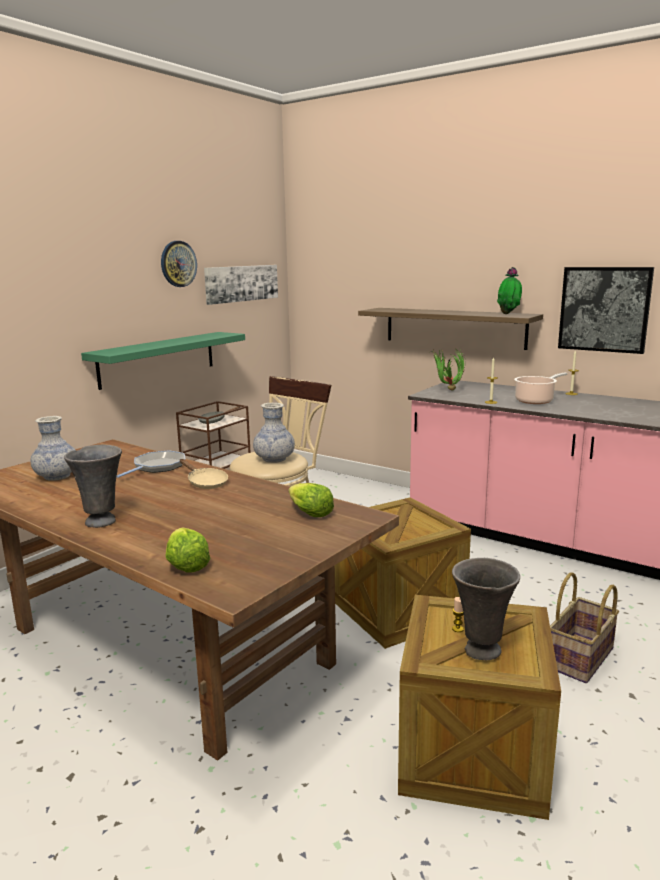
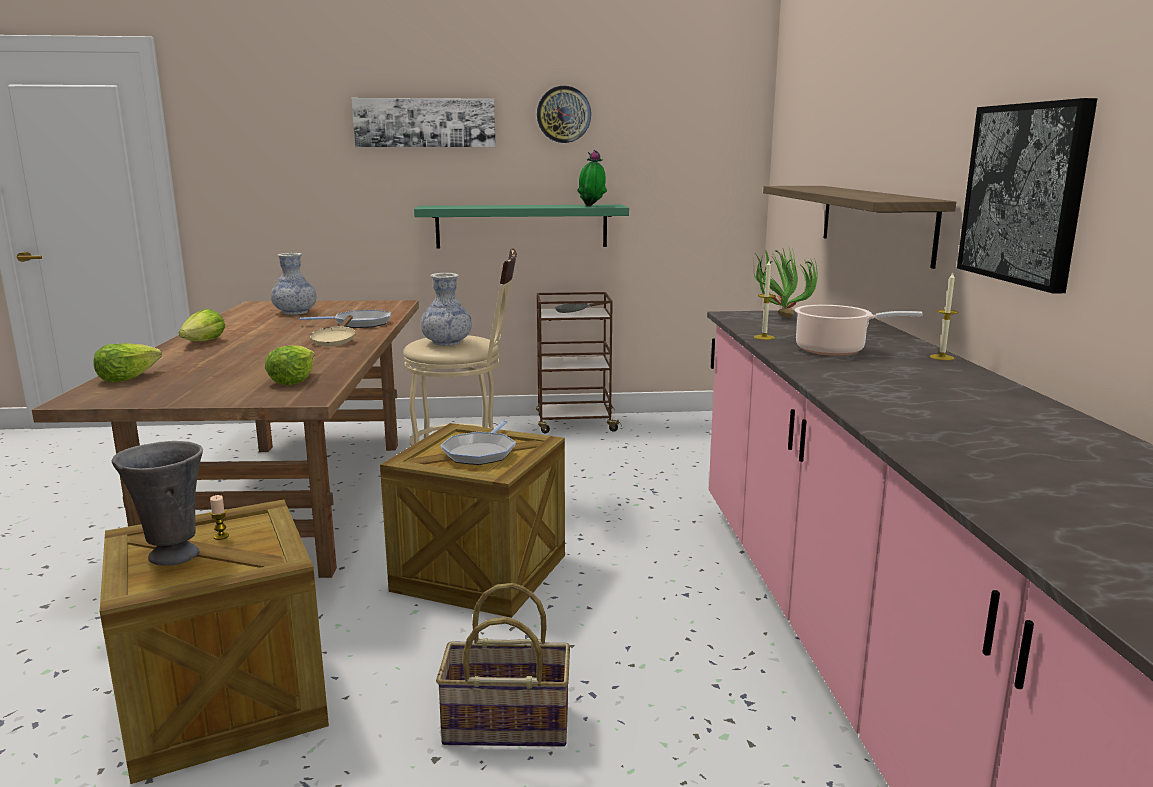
camera: 50 degrees right, 0 degrees up
(102, 521) = (204, 342): grey vase -> lettuce
(241, 283) = (672, 144): picture -> picture (425, 123)
(403, 522) = (480, 452): none -> frying pan
(508, 314) = (898, 197): potted plant -> potted plant (591, 206)

